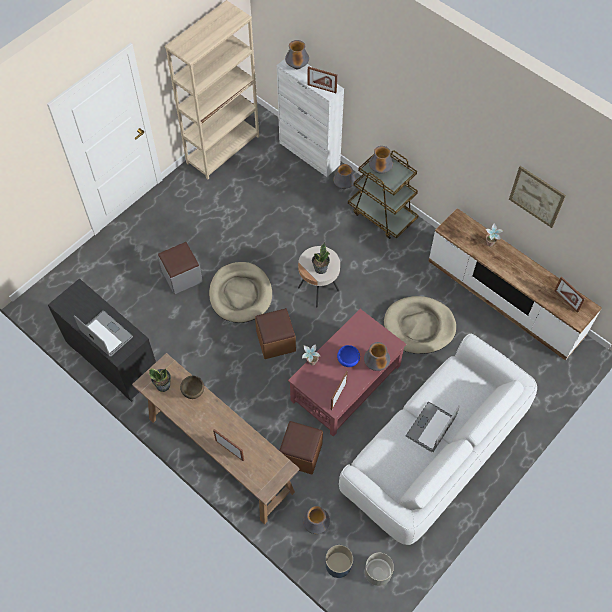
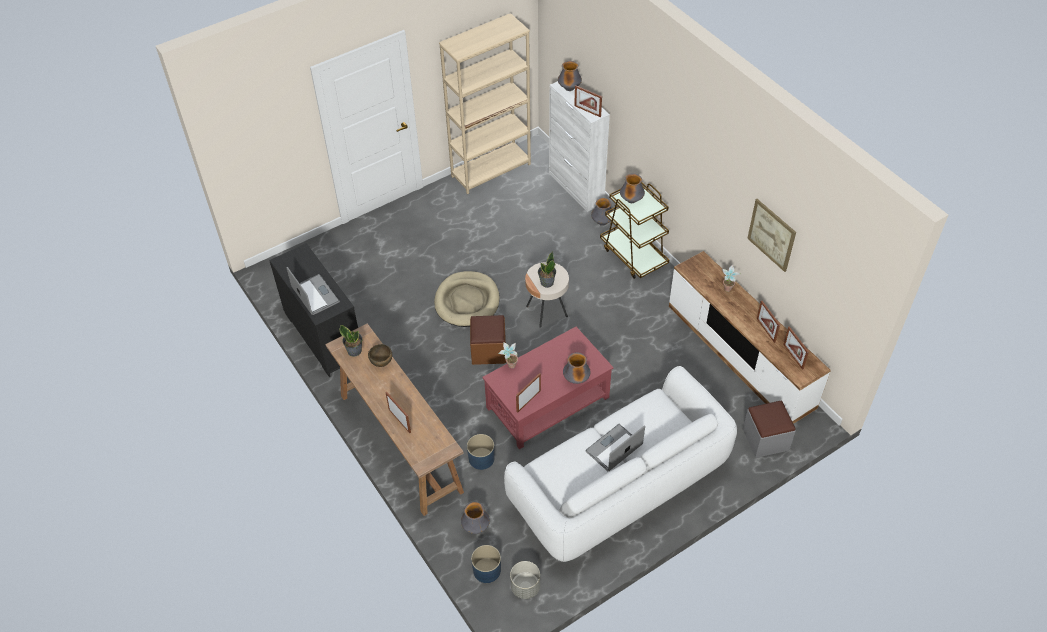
camera: 15 degrees right, 10 degrees down
(182, 276) = (414, 275): grey ottoman -> grey ottoman (765, 439)
(301, 454) = (481, 458): brown ottoman -> blue planter
(348, 361) = (548, 372): blue bowl -> none
(419, 326) = (640, 365): beige dog bed -> none
(535, 279) = (765, 330): none -> picture frame

